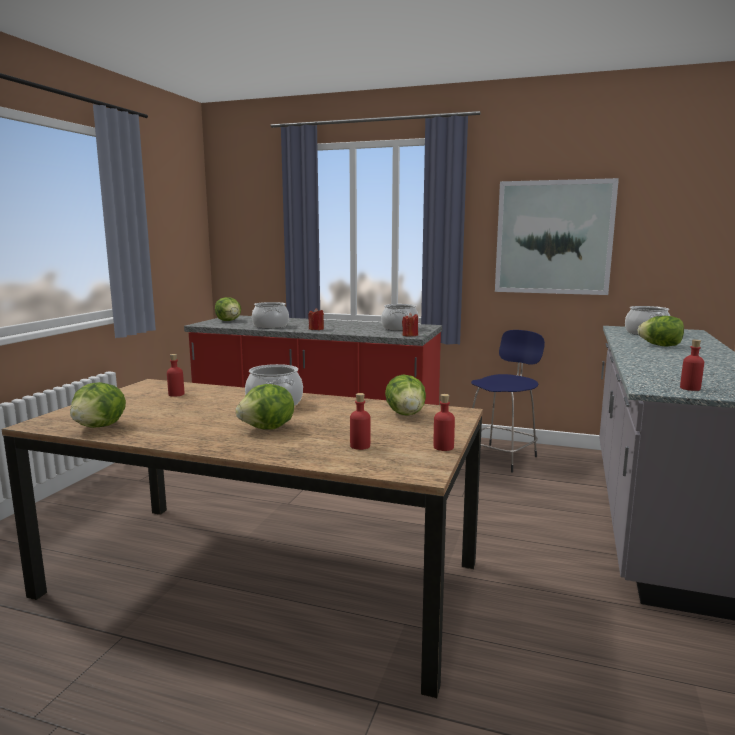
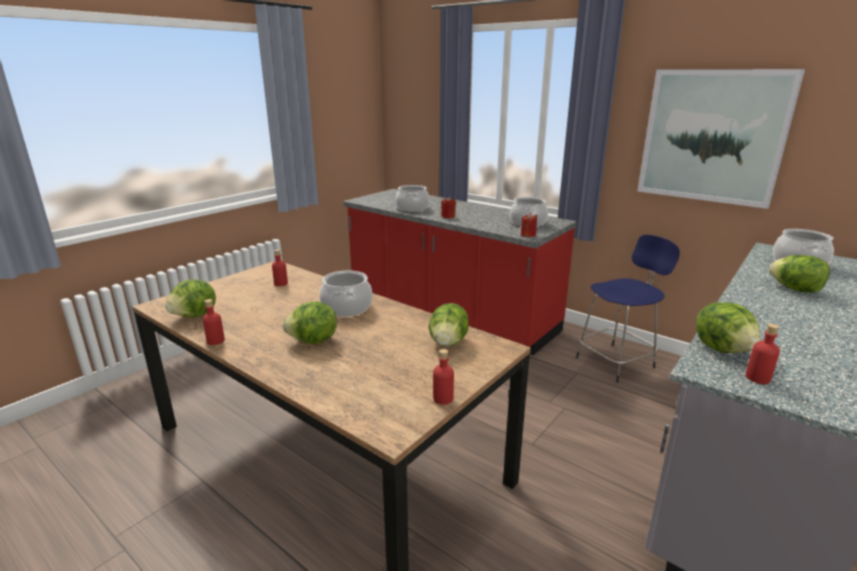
camera: 20 degrees right, 10 degrees up
(229, 321) = (384, 197): lettuce -> lettuce (723, 349)
(360, 446) = (369, 380): red bottle -> red bottle (215, 341)

